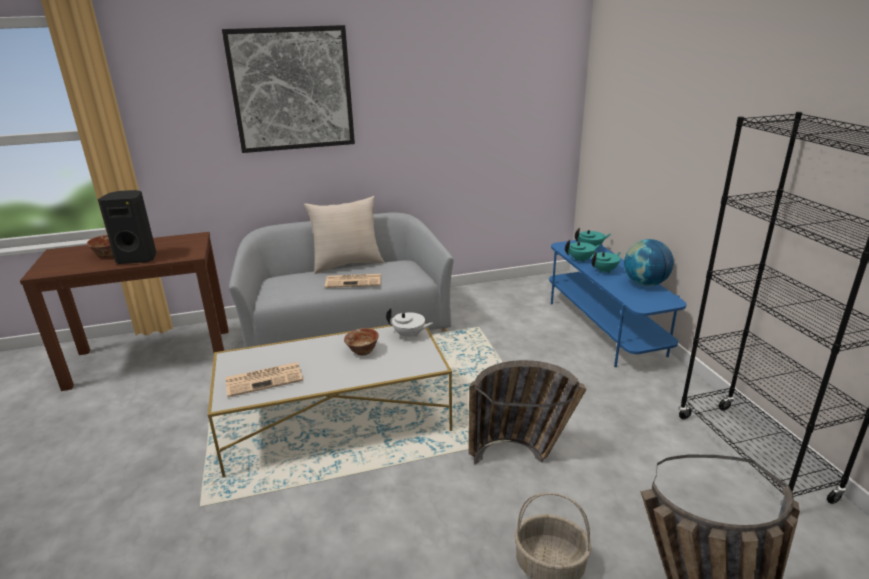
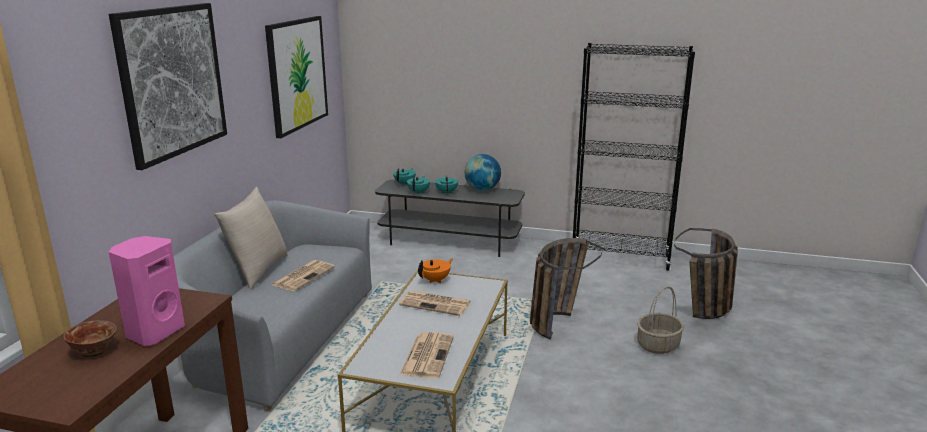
camera: 60 degrees left, 5 degrees down
(138, 258) = (154, 332): black speaker -> pink speaker
(363, 351) = (436, 304): bowl -> newspaper
(409, 335) = (435, 280): white teapot -> orange teapot
(487, 104) = (297, 74): none -> picture
(604, 328) = (450, 241): blue tv stand -> grey tv stand

